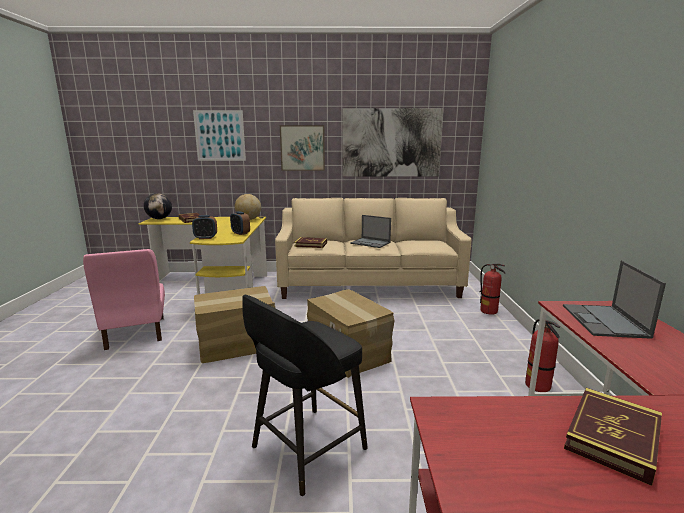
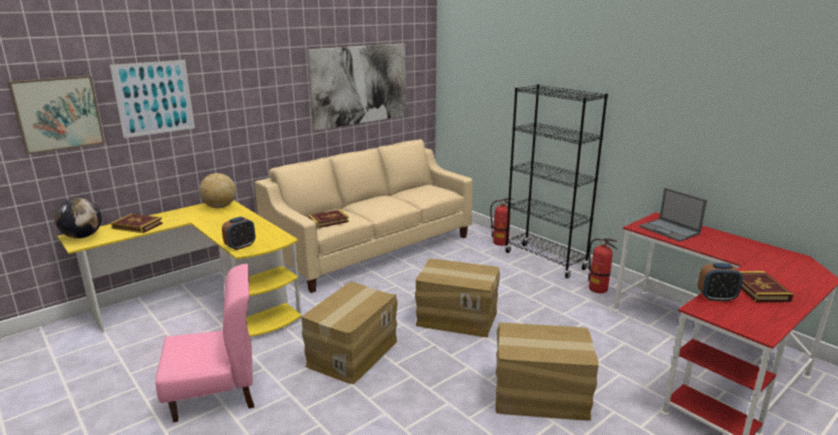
camera: 40 degrees left, 5 degrees up
(135, 333) = (215, 393): pink chair -> pink chair turned 45 degrees counterclockwise
(240, 233) = (265, 229): alarm clock -> alarm clock (716, 298)
(302, 148) = (266, 102): picture -> picture (58, 113)
(306, 449) = (540, 396): black stool -> cardboard box
(371, 243) = (382, 203): laptop -> none
(513, 339) = (545, 261): none -> black bookcase

